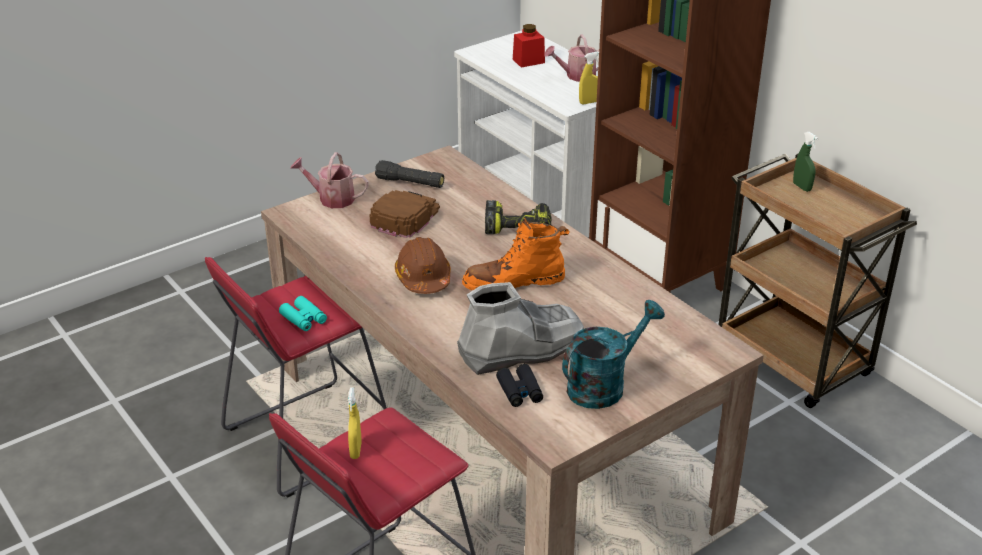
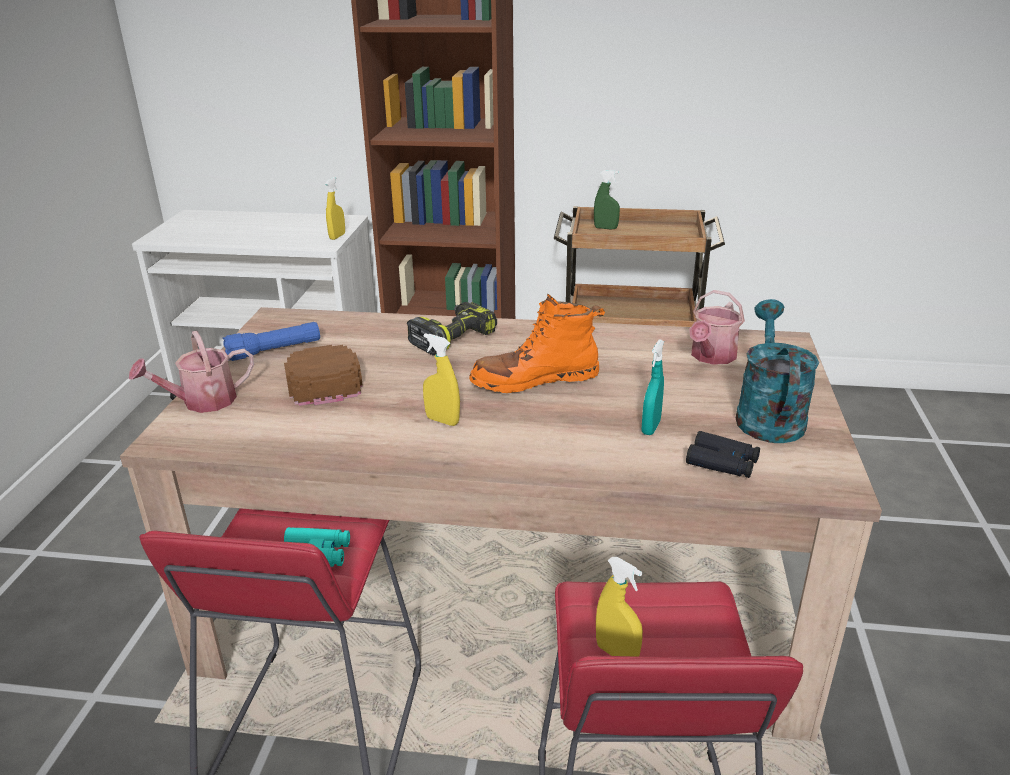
camera: 45 degrees left, 5 degrees down
(410, 183) = (274, 351): black flashlight -> blue flashlight
(423, 278) = (442, 420): brown hard hat -> yellow spray bottle
(514, 282) = (535, 380): orange boot -> orange boot turned 45 degrees clockwise
(521, 349) = (650, 427): grey boot -> turquoise spray bottle
(528, 61) = (226, 228): red jar -> none
(576, 76) = (292, 224): watering can -> watering can (711, 357)

